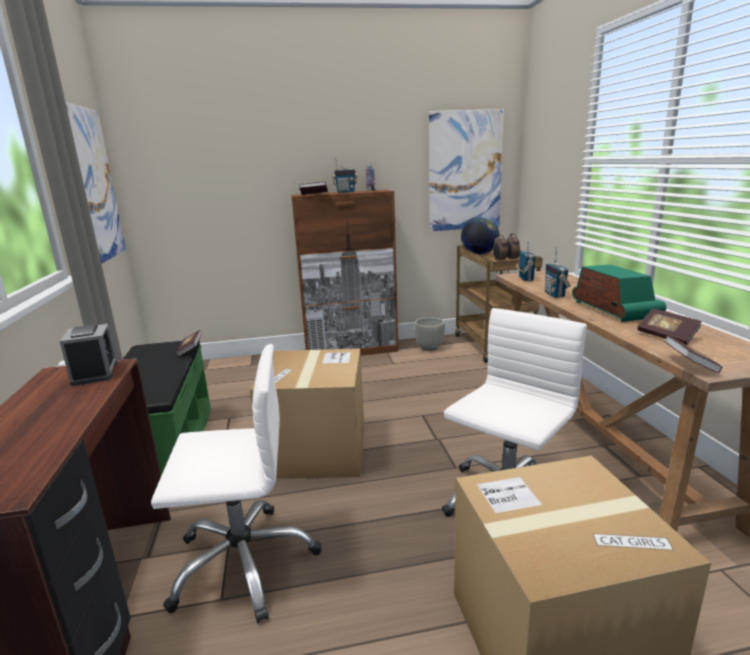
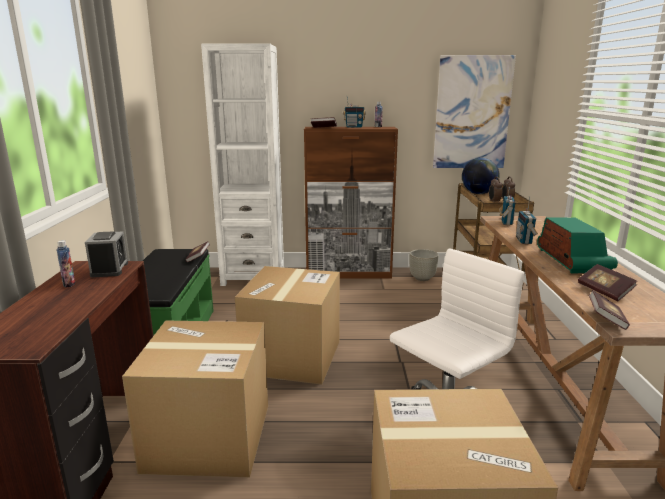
camera: 10 degrees right, 0 degrees up
(44, 398) = (69, 284): none -> bottle
(94, 185) = (138, 111): picture -> none
(244, 562) = (209, 437): white office chair -> cardboard box
(247, 365) = (253, 276): none -> white bookcase

